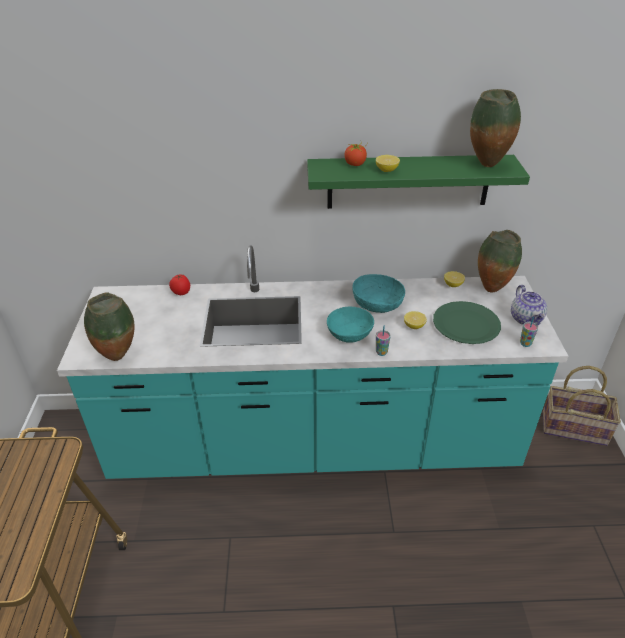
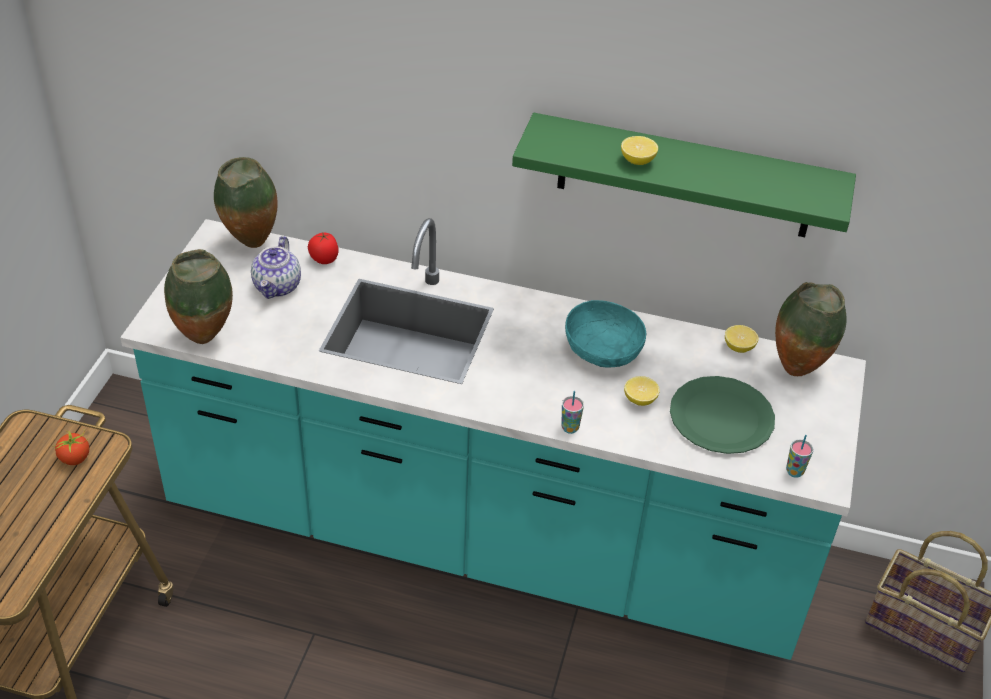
camera: 15 degrees right, 5 degrees up
(350, 334) = (539, 388): turquoise bowl -> none
(355, 164) = (597, 138): tomato -> tomato (75, 458)
(487, 166) = (796, 187): vase -> vase (251, 245)
(526, 319) = (821, 433): teapot -> teapot (278, 287)

